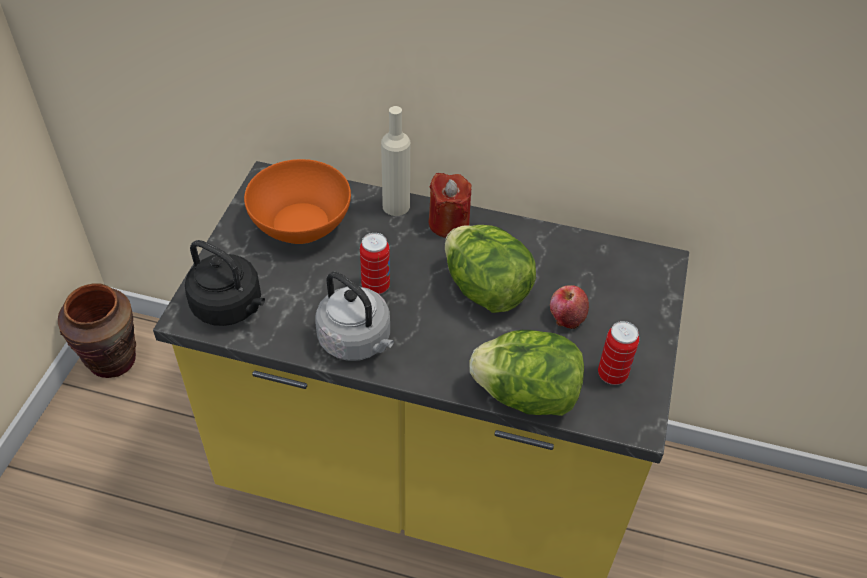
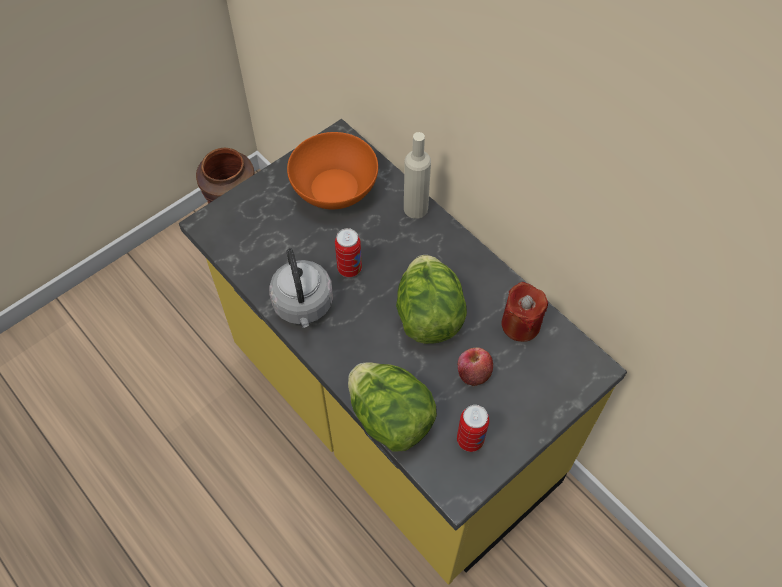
camera: 35 degrees right, 10 degrees up
(230, 307) = (238, 232): black kettle -> none
(448, 223) = (444, 244): red candle -> red candle (520, 324)

